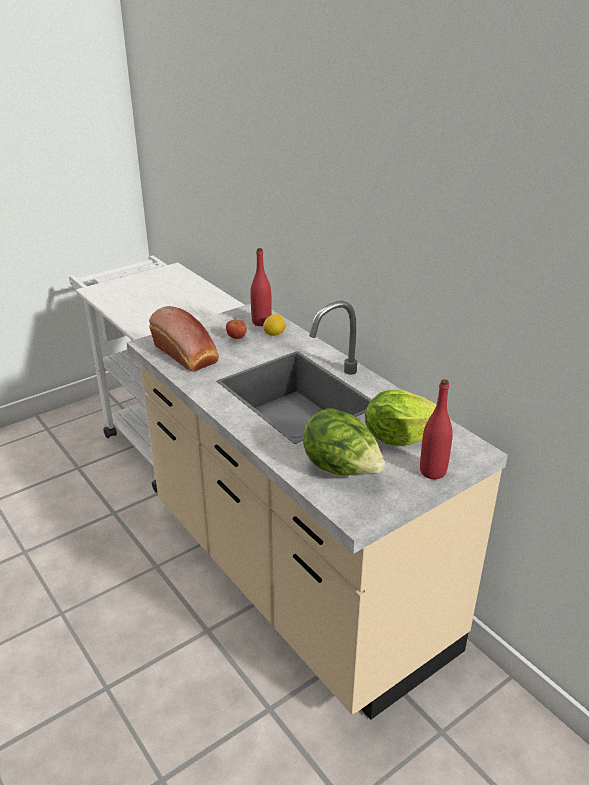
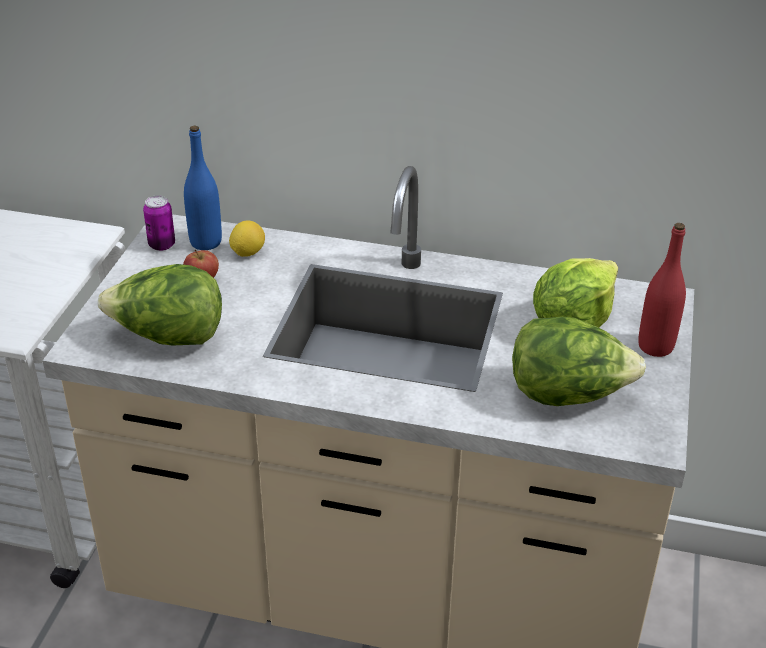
camera: 40 degrees left, 5 degrees up
(187, 355) = (168, 338): bread -> lettuce
(240, 316) = (162, 245): none -> can
(261, 322) = (206, 242): red bottle -> blue bottle

